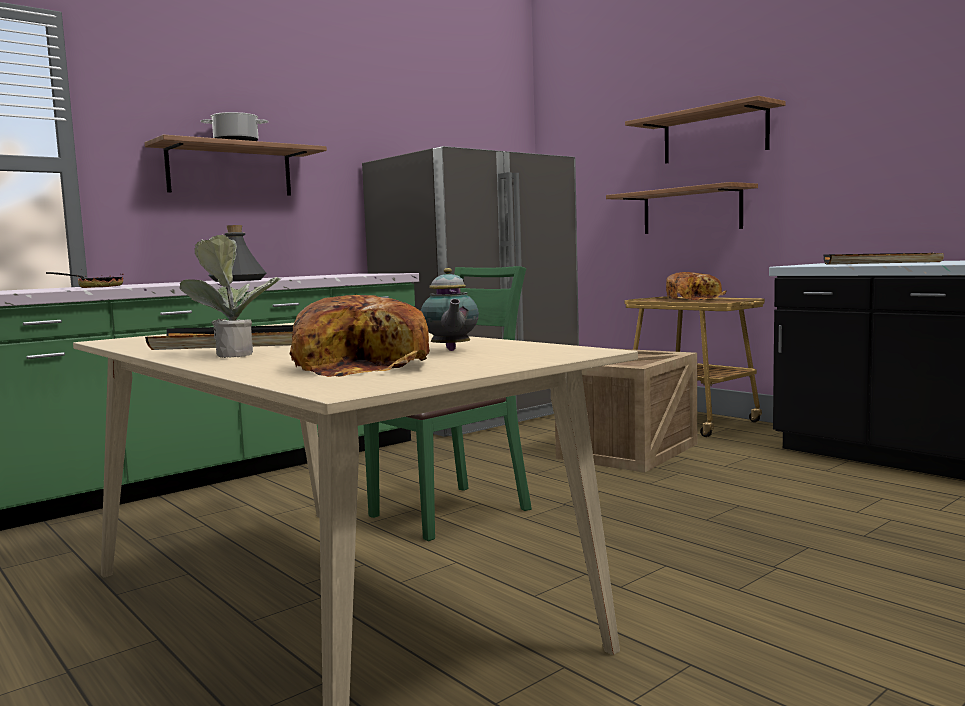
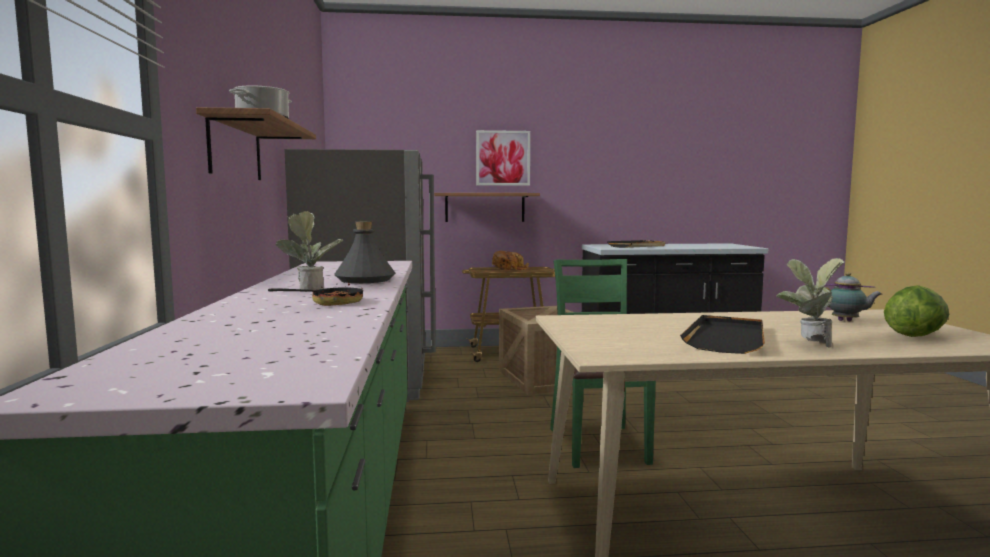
camera: 55 degrees left, 0 degrees up
(167, 283) = (310, 289): none -> potted plant
(365, 366) = (914, 336): bread -> lettuce
(714, 135) = (503, 158): shelf -> picture

